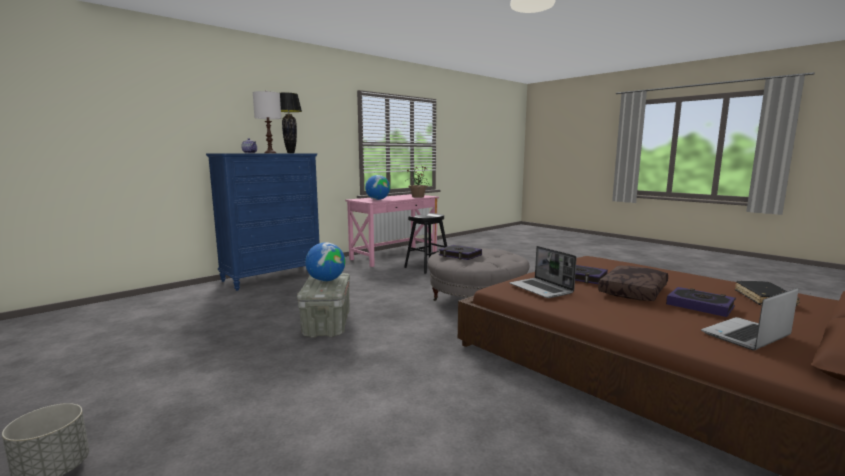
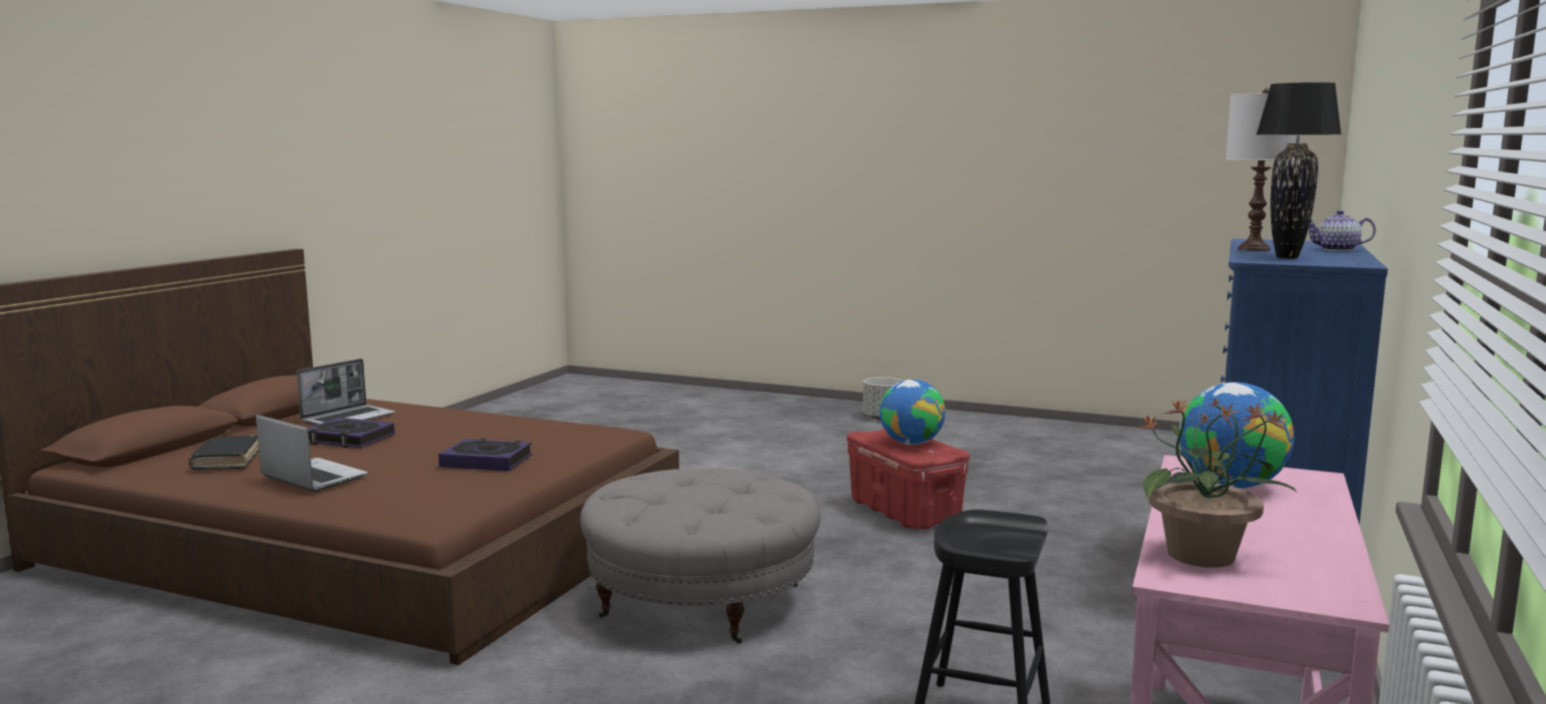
camera: 155 degrees right, 0 degrees up
(326, 324) = (905, 512): grey storage box -> red storage box
(460, 255) = (735, 481): book -> none
(541, 289) = (556, 435): laptop -> laptop (312, 477)
(634, 292) = (418, 449): brown pillow -> none

